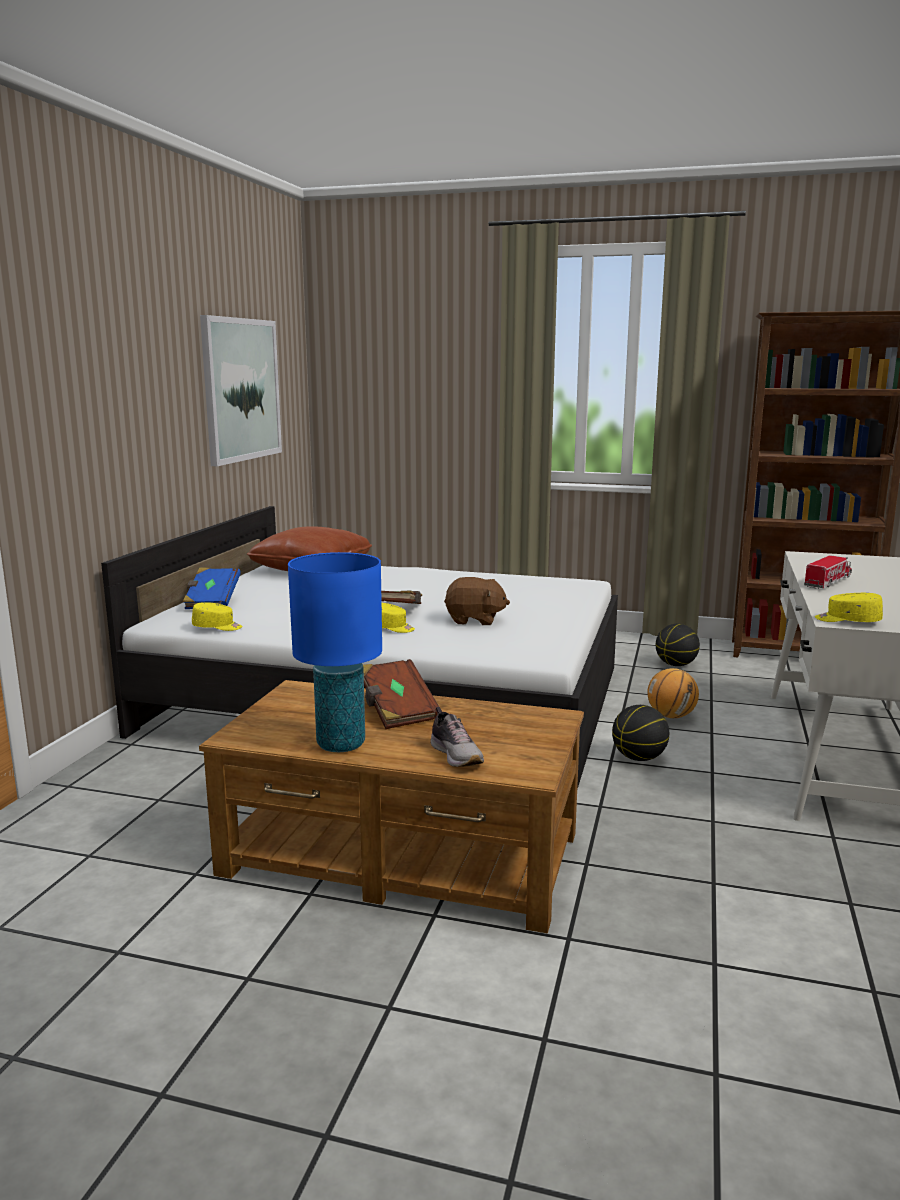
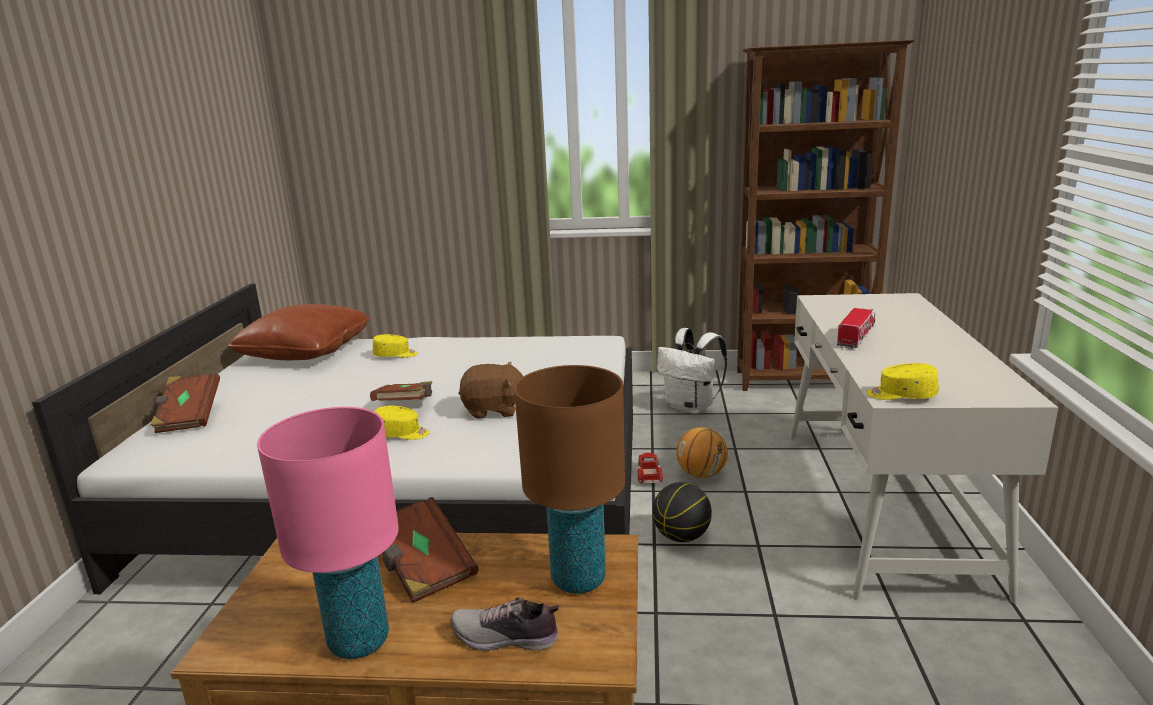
camera: 10 degrees left, 5 degrees up
(212, 601) = (188, 416): blue book -> brown book
(217, 627) = (195, 458): yellow cap -> yellow cap (395, 355)
(241, 389) = (197, 160): picture -> none
(341, 744) = (359, 641): blue table lamp -> pink table lamp
(457, 755) = (506, 638): shoe -> shoe turned 135 degrees clockwise
(525, 730) = (579, 579): none -> brown table lamp
(619, 711) = (649, 474): none -> toy truck
(676, 665) = (691, 407): basketball -> white backpack

